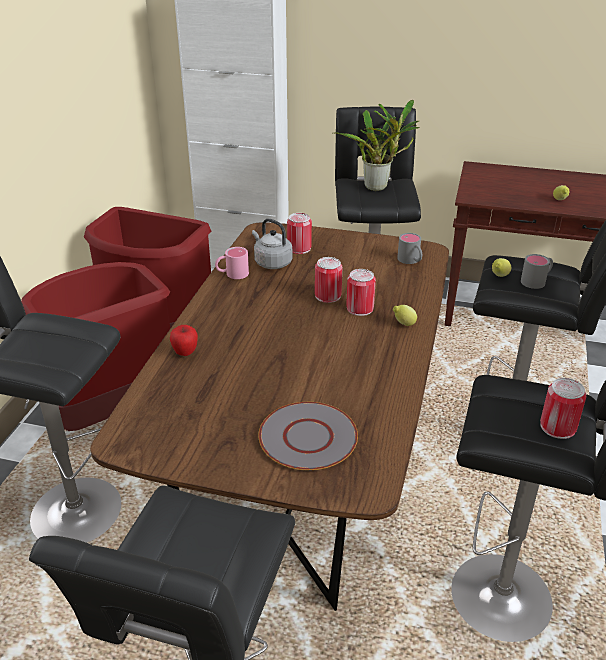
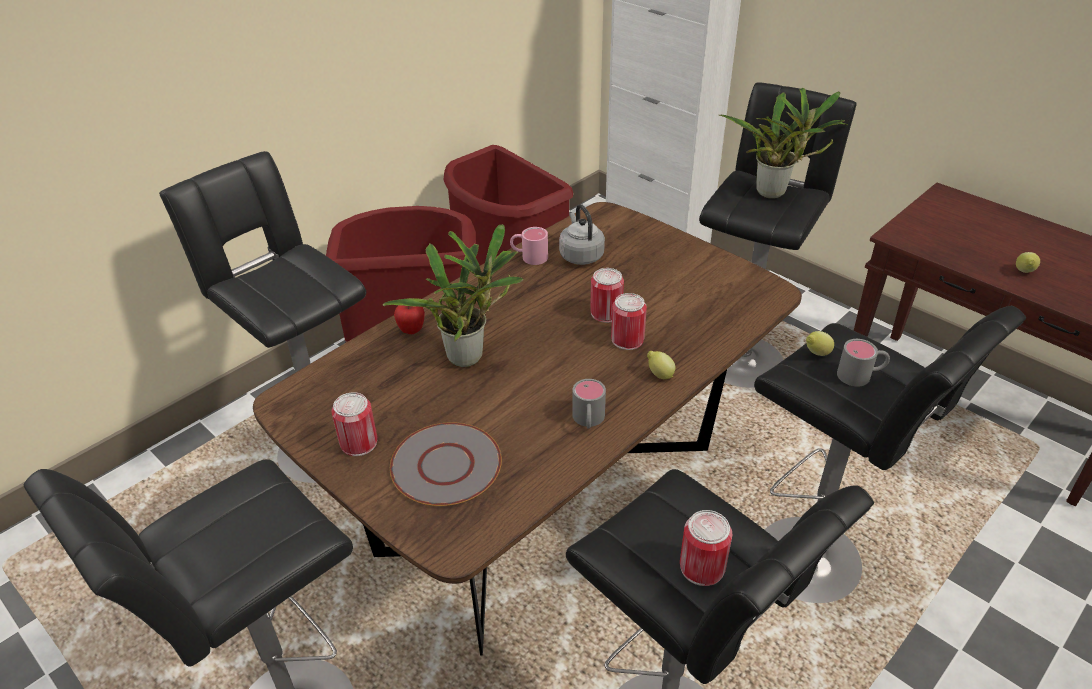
camera: 30 degrees right, 5 degrees up
(252, 355) = (470, 355): none -> potted plant
(299, 248) = (625, 246): can -> can (358, 443)
(411, 261) = (740, 299): grey mug -> grey mug (588, 420)

